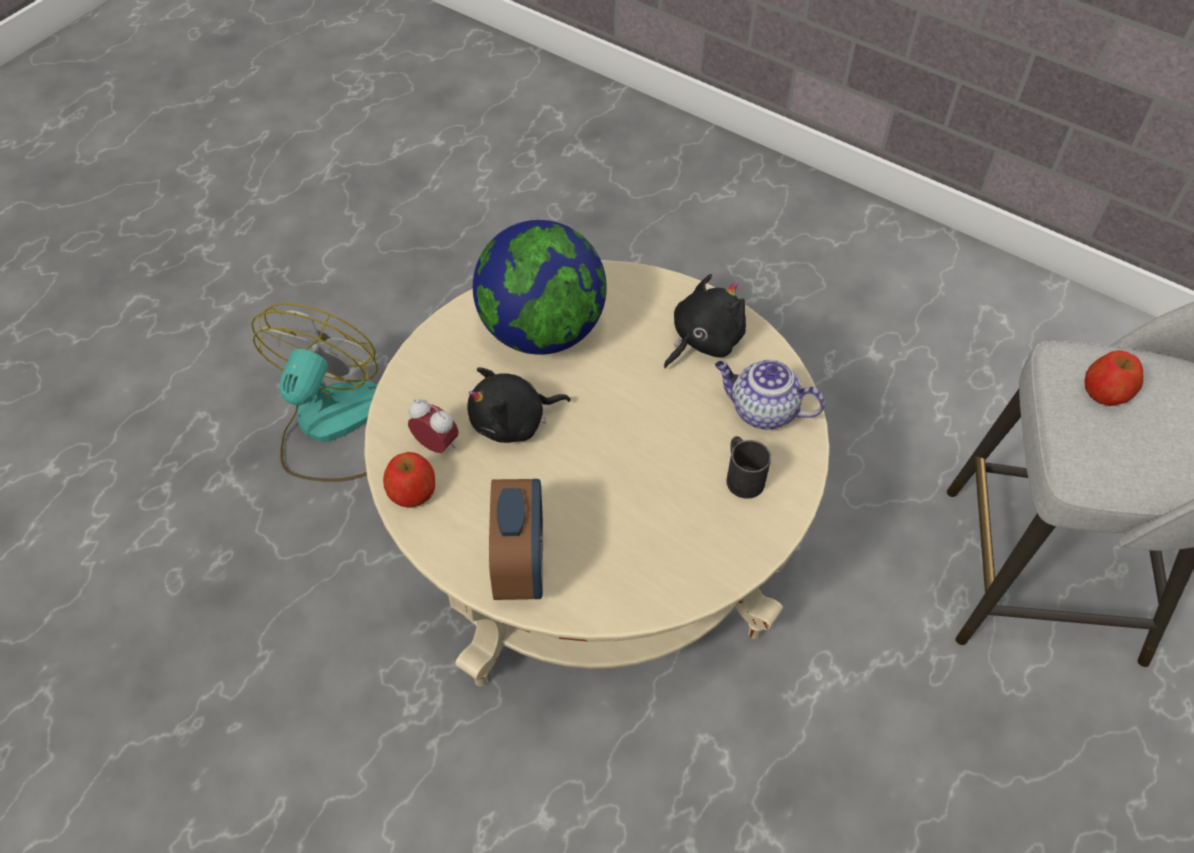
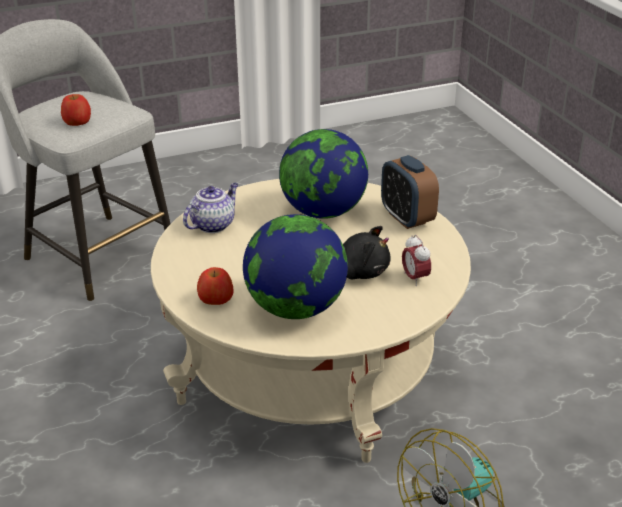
camera: 145 degrees left, 20 degrees down
(412, 491) = (444, 264): apple -> apple (215, 299)
(519, 566) = (407, 218): alarm clock -> alarm clock turned 60 degrees counterclockwise
(647, 515) = (323, 212): none -> globe
(703, 340) = (201, 264): black plush toy -> none
(741, 475) = (258, 207): black mug -> none
(762, 411) = (213, 224): teapot -> teapot turned 105 degrees counterclockwise

